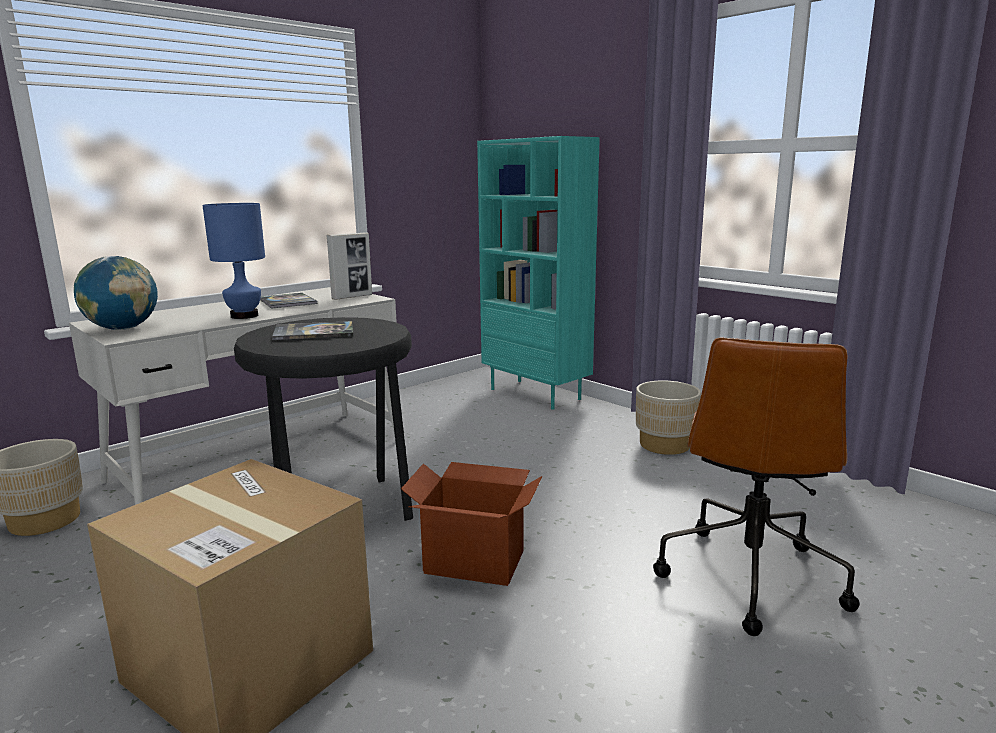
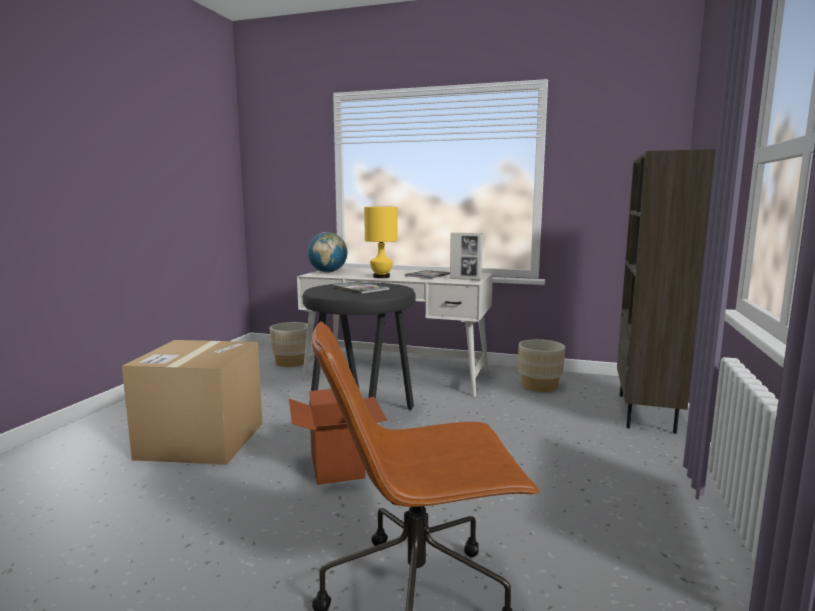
camera: 60 degrees right, 5 degrees down
(245, 316) = (381, 277): blue table lamp -> yellow table lamp
(536, 394) = (647, 413): turquoise bookcase -> brown bookcase
(664, 445) = (644, 497): beige planter -> beige planter (539, 386)

